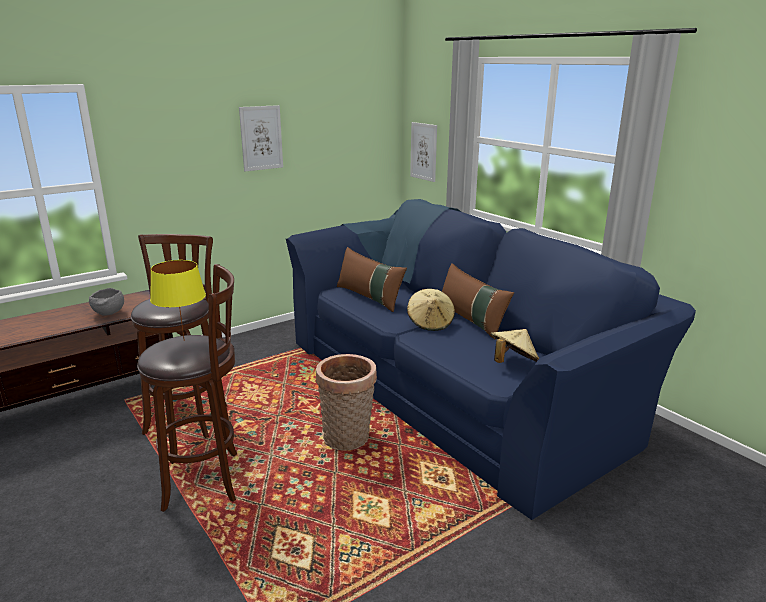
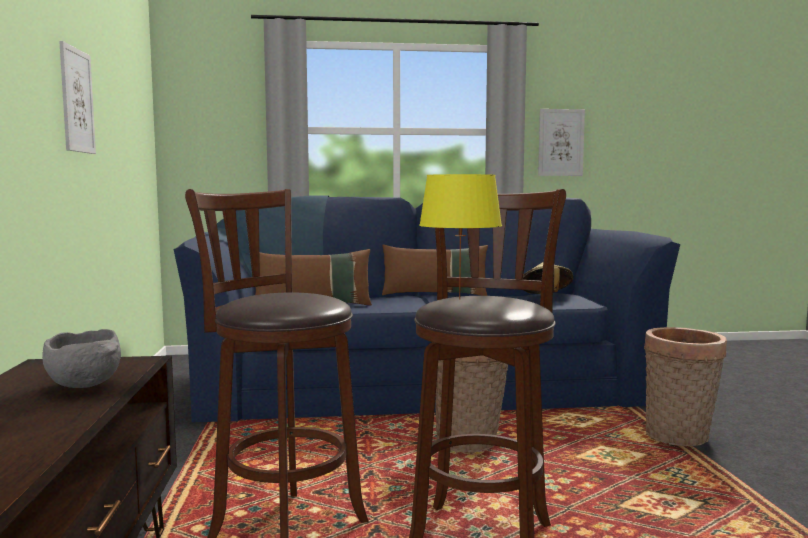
camera: 60 degrees left, 15 degrees down
(423, 151) = (204, 154): picture -> picture (561, 142)
(430, 323) = (427, 299): beige hat -> none
(450, 543) = (680, 437): none -> basket

